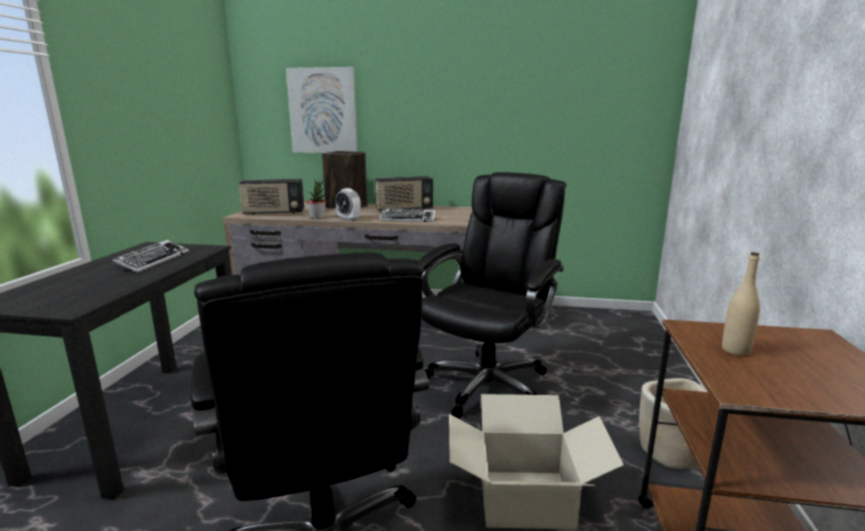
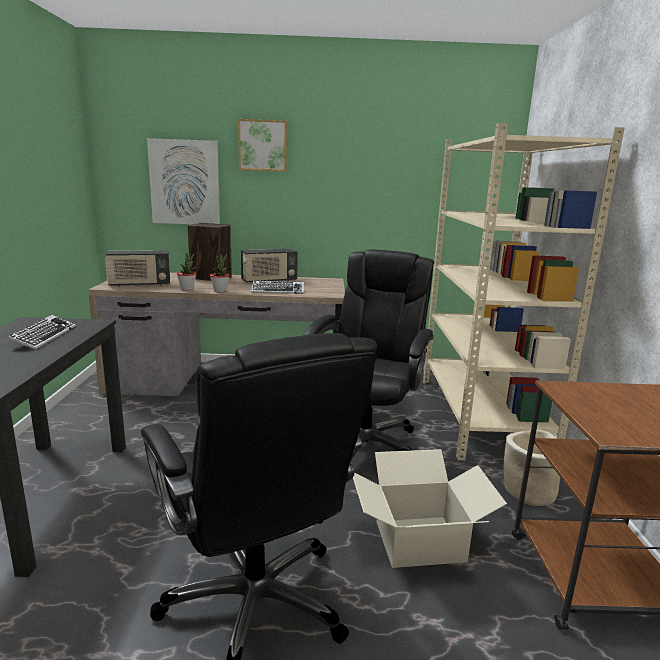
camera: 10 degrees left, 0 degrees up
(348, 219) = (220, 291): alarm clock -> potted plant
(399, 69) = (263, 145): none -> picture
(628, 360) = (481, 416): none -> beige bookcase
(735, 350) = (598, 403): beige bottle -> none

